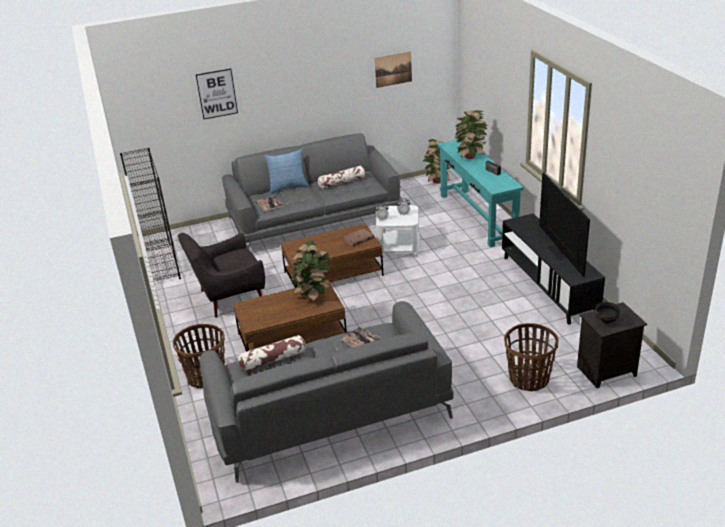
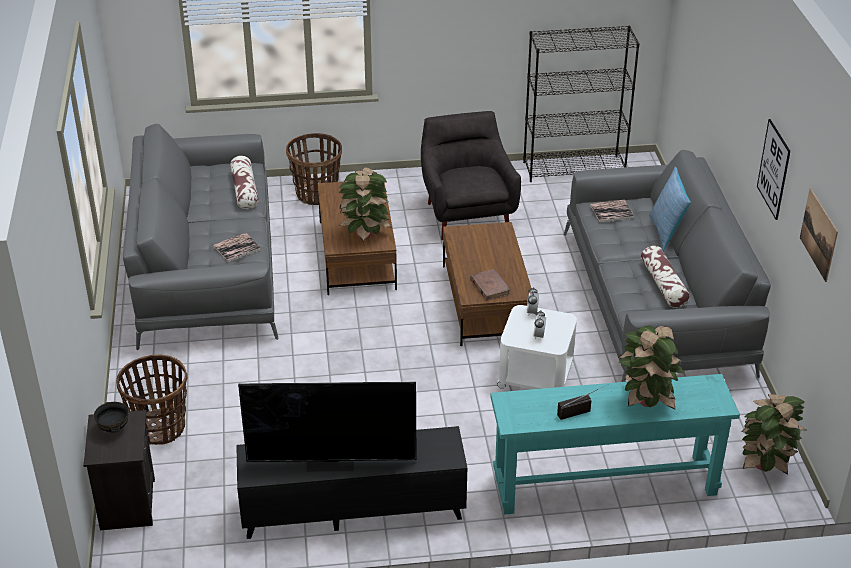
camera: 100 degrees right, 5 degrees up
(217, 94) = (718, 55): picture -> picture (773, 169)

